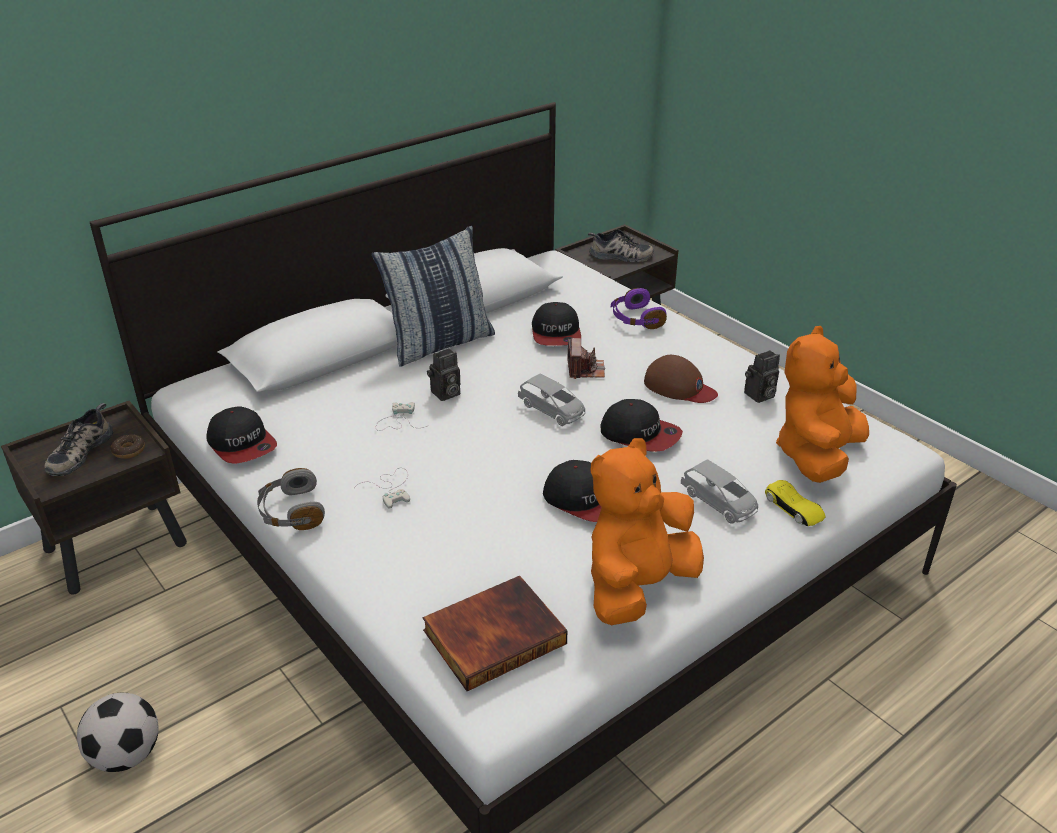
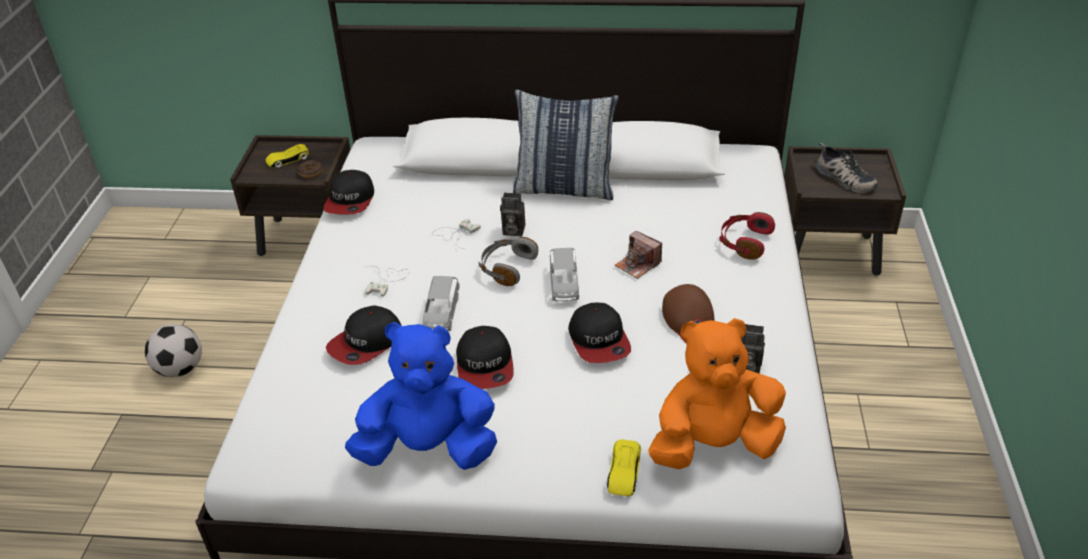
camera: 45 degrees right, 5 degrees up
(79, 452) = (287, 159): shoe -> yellow toy car
(291, 512) = (315, 263): grey headphones -> grey headphones (507, 268)
(494, 635) = (303, 416): book -> none
(556, 334) = (660, 223): cap -> cap (366, 342)
(585, 370) = (637, 265): camera -> camera turned 90 degrees clockwise
(635, 319) = (744, 242): purple headphones -> red headphones
(637, 586) = (429, 448): orange plush toy -> blue plush toy
(719, 502) = (575, 429): grey toy car -> grey toy car (441, 313)

